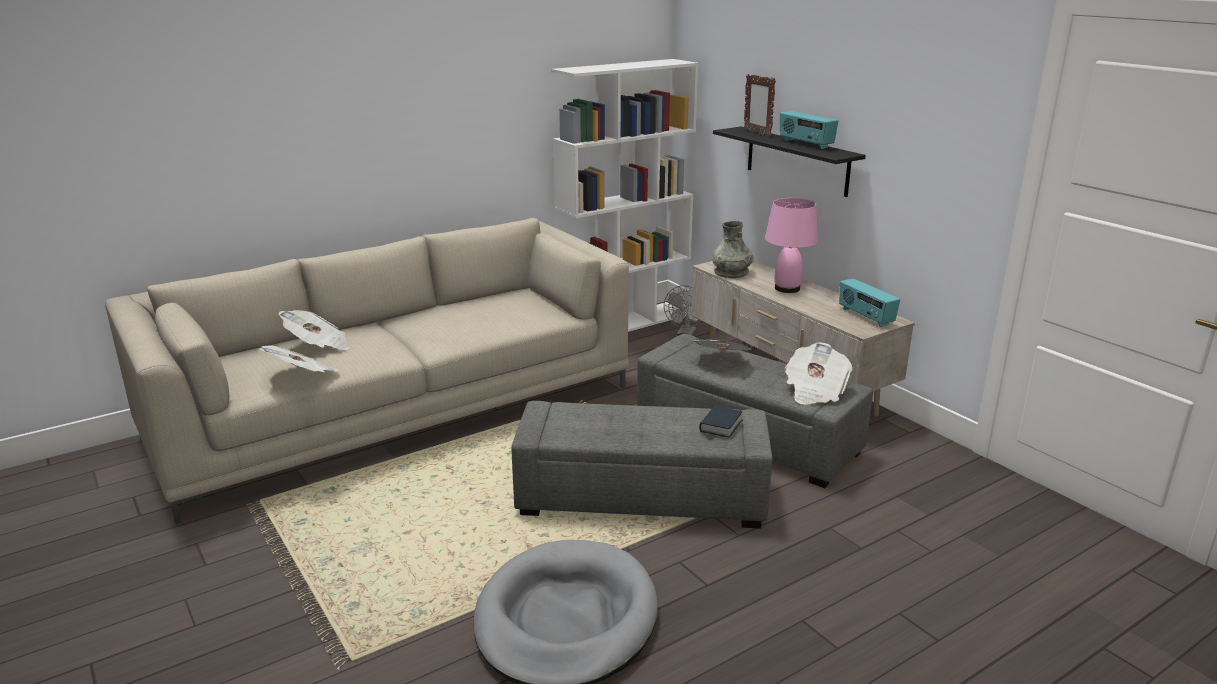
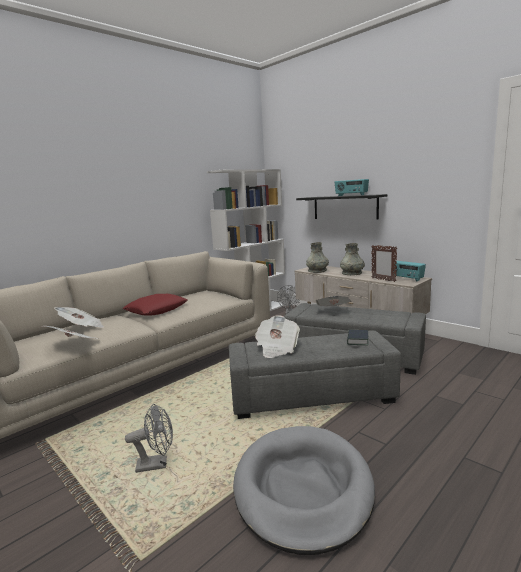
camera: 10 degrees left, 10 degrees down
(395, 559) = (157, 464): none -> grey fan
(434, 323) = (156, 310): none -> red pillow
(757, 133) = (320, 196): picture frame -> picture frame (383, 280)
(786, 288) = (352, 273): pink table lamp -> grey vase
(814, 391) = (396, 318): newspaper -> newspaper (277, 348)

